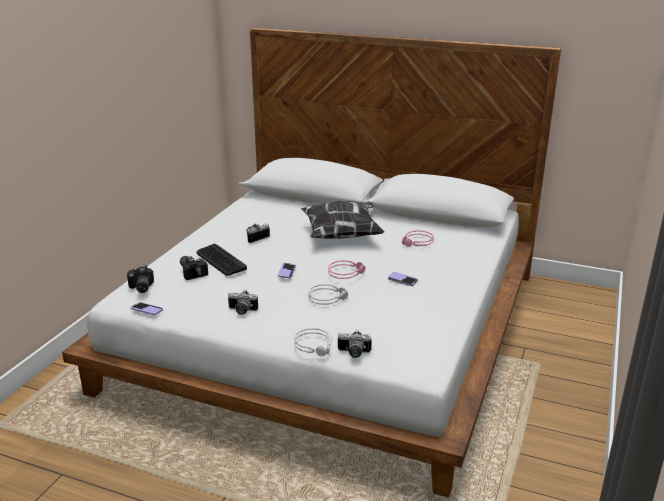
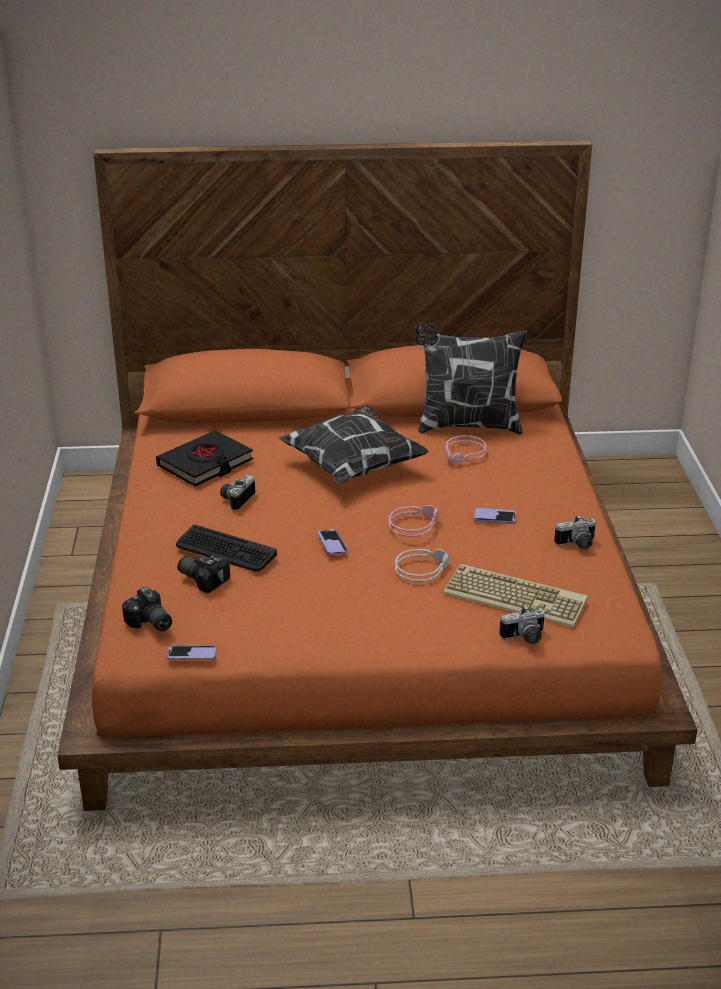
camera: 25 degrees left, 5 degrees up
(241, 311) = (327, 619): camera -> camera (577, 545)
(258, 217) = (205, 464): none -> black book
(315, 346) = (469, 641): grey headphones -> none
(332, 328) = (360, 606): white bed -> orange bed
(372, 327) = (517, 596): none -> keyboard
(435, 227) = (467, 425): none -> pillow

